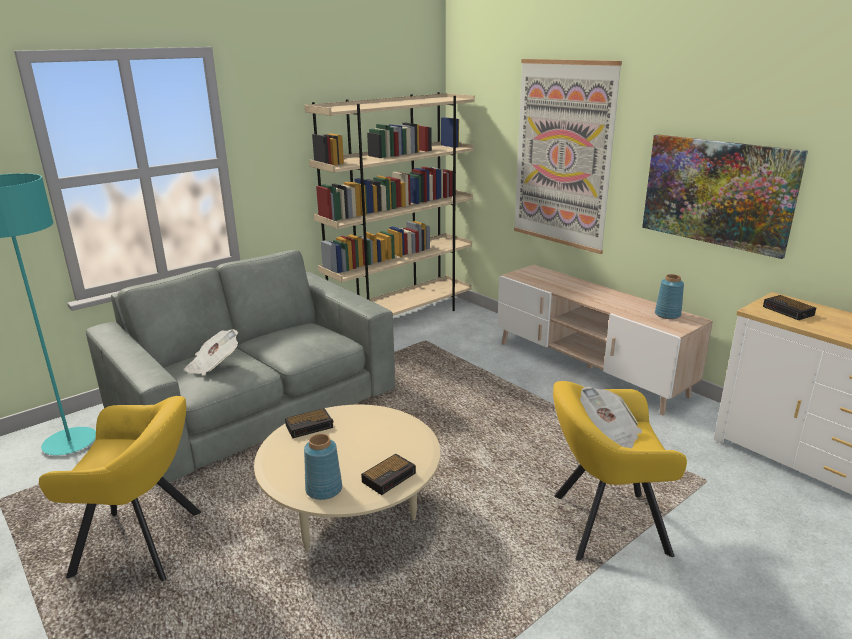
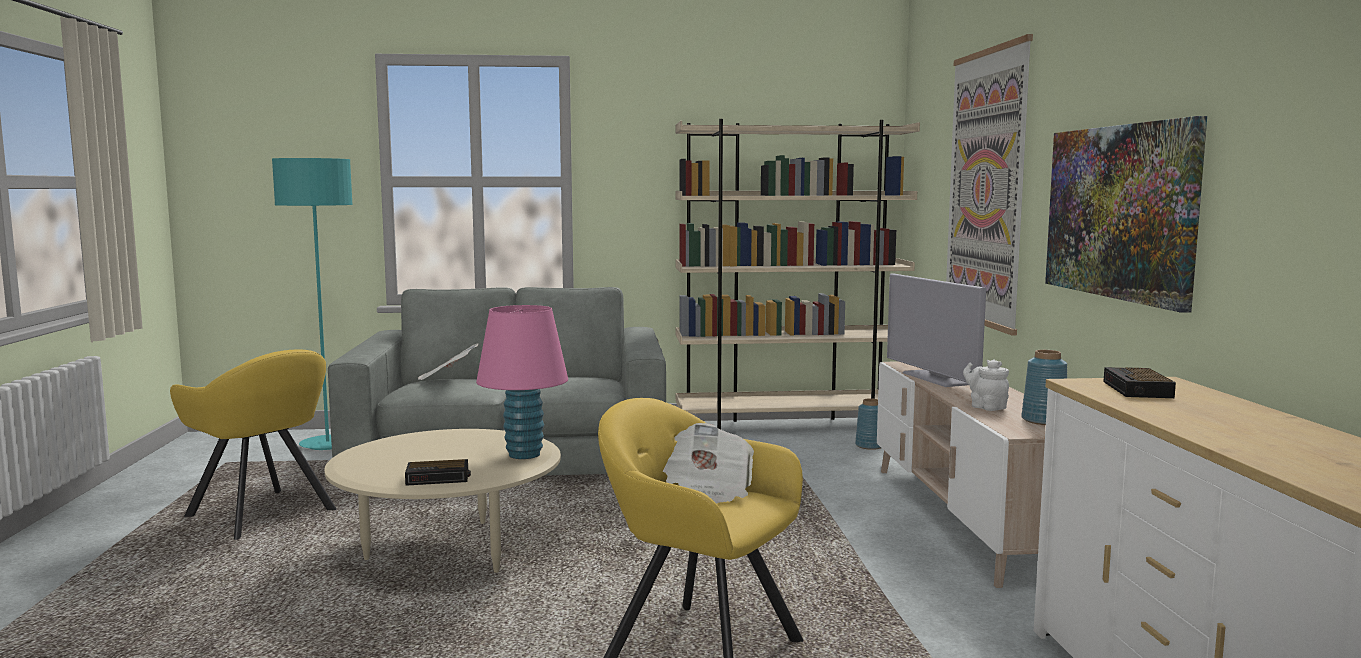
camera: 35 degrees right, 15 degrees down
(310, 426) = (450, 435): alarm clock -> none
(324, 490) = (369, 470): blue vase -> blue vase (869, 446)
(401, 429) = (524, 455): none -> pink table lamp
(556, 287) = (934, 378): none -> television
(624, 309) = (985, 407): none -> white teapot

